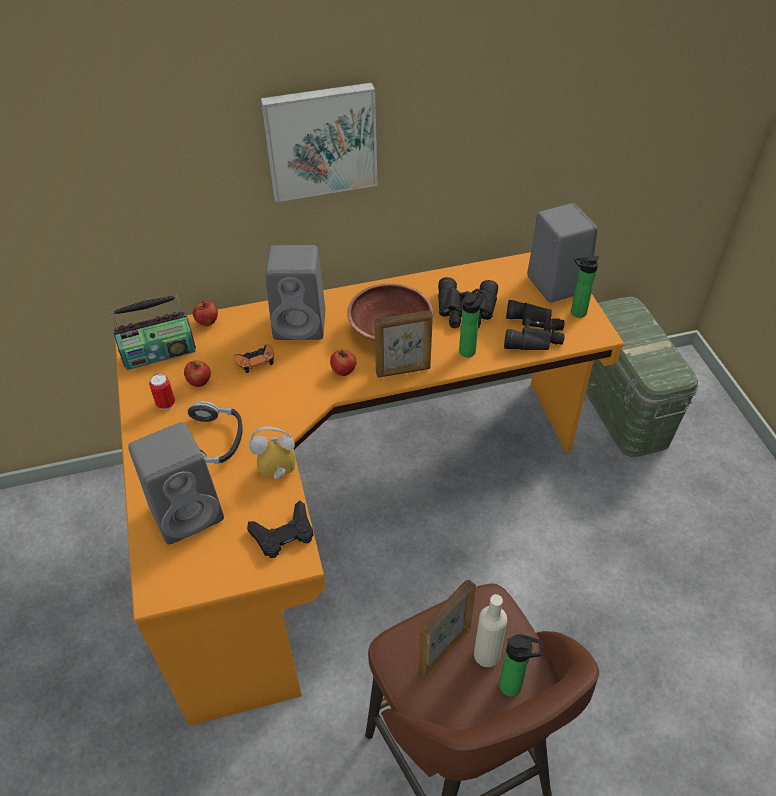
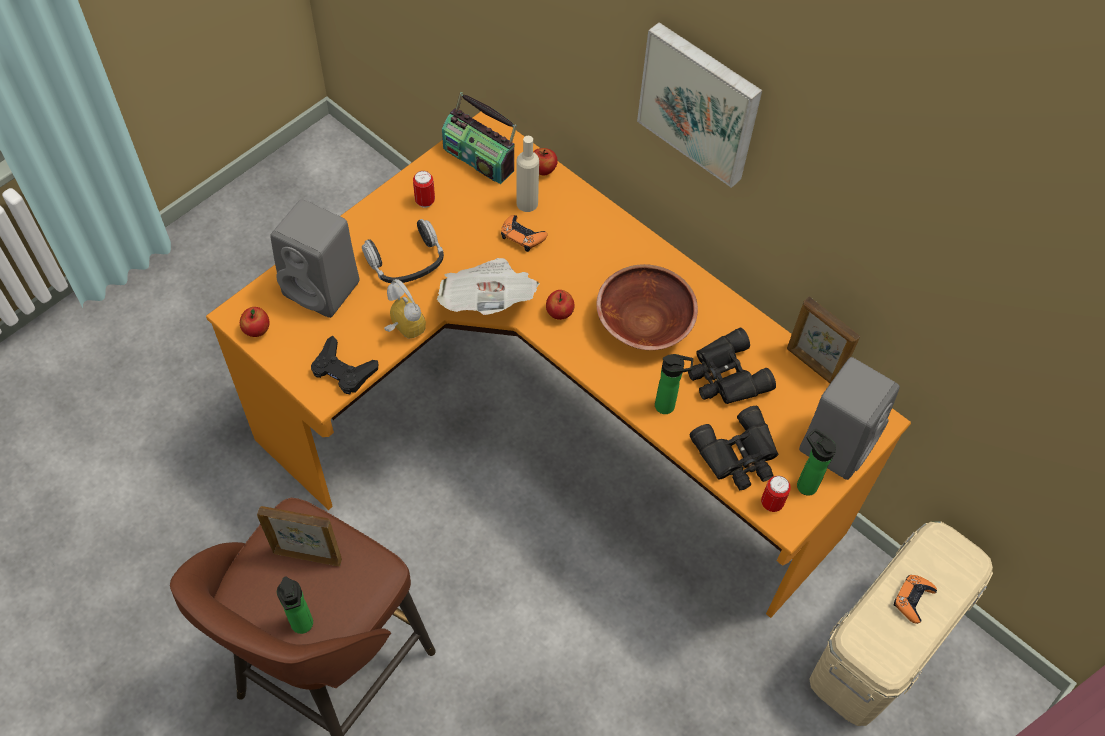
camera: 55 degrees right, 10 degrees up
(200, 382) = (466, 210): apple -> apple (257, 330)
(297, 408) = (488, 301): none -> newspaper
(302, 324) = (596, 245): grey speaker -> none
(403, 371) = (596, 363): picture frame -> picture frame (812, 365)
(486, 654) = (322, 591): beige bottle -> beige bottle (527, 203)
(581, 334) = (771, 503): none -> can
(623, 409) = (880, 649): green storage box -> beige storage box
(642, 342) = (913, 599): none -> orange game controller

